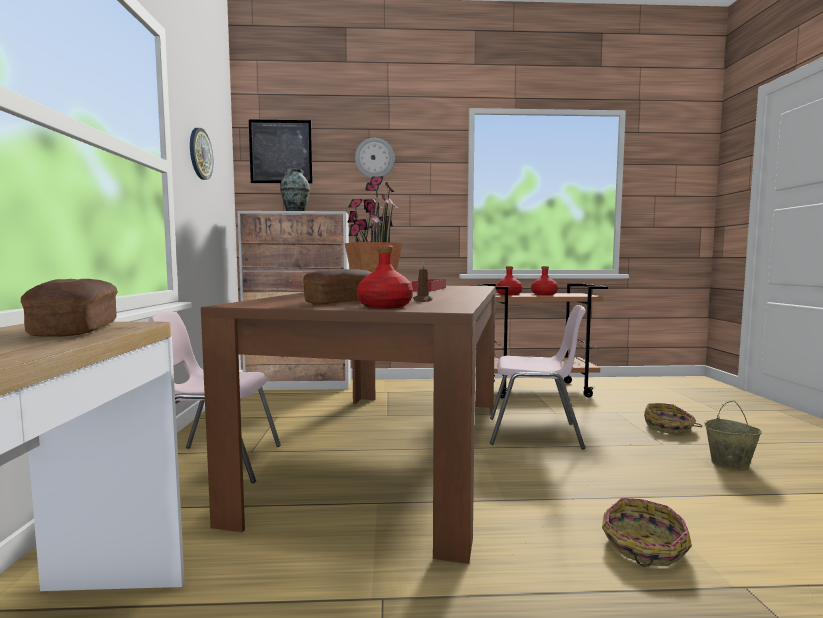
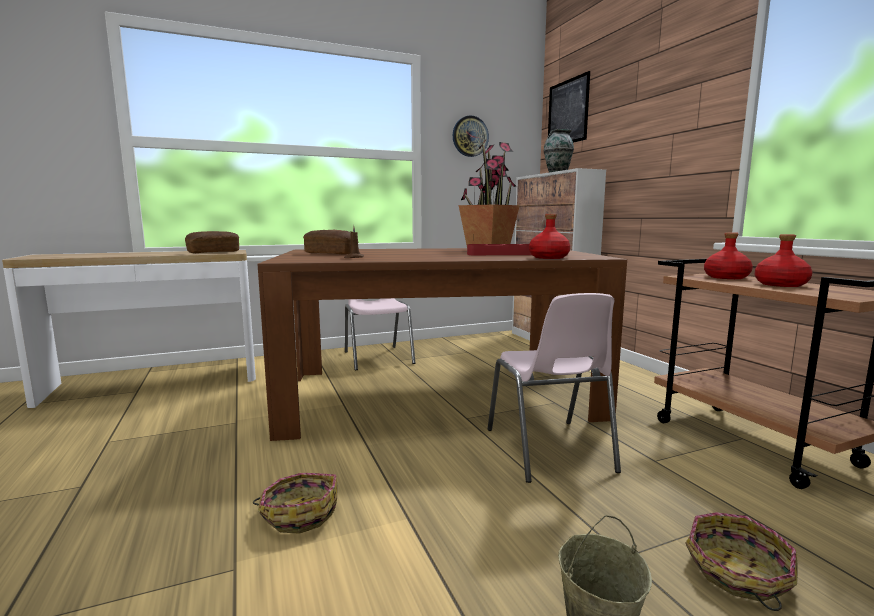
camera: 70 degrees right, 5 degrees up
(375, 158) = (639, 96): wall clock -> none
(385, 306) = (301, 257): red bottle -> red bottle (549, 257)

